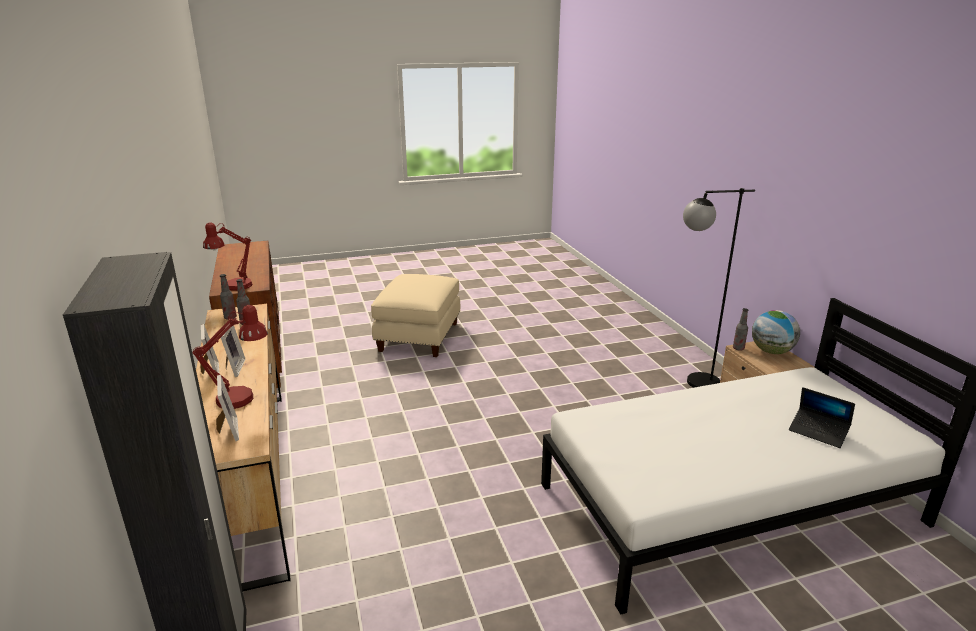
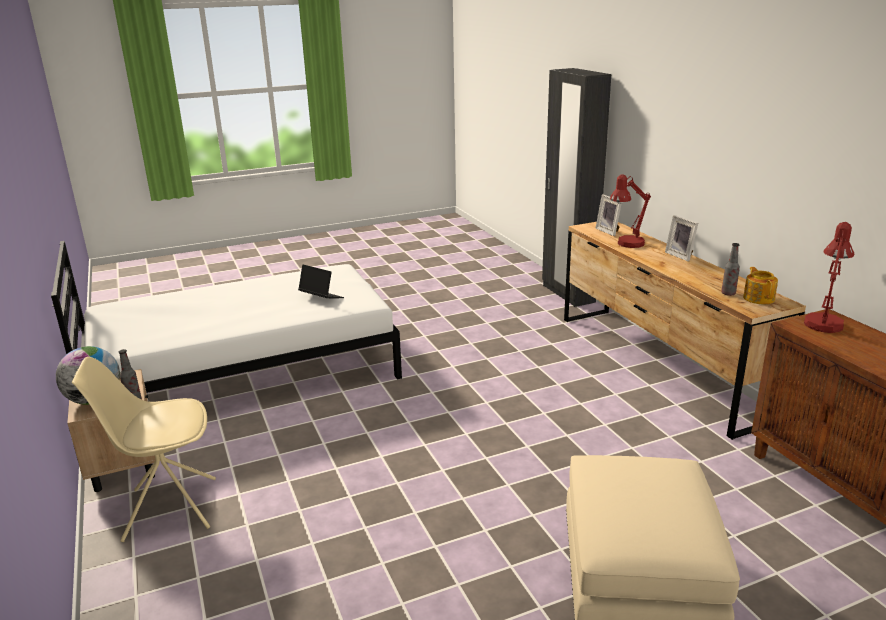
camera: 175 degrees right, 0 degrees up
(230, 317) = (758, 298): bottle -> teapot
(233, 368) = (667, 259): picture frame -> none
(692, 383) = (168, 509): black floor lamp -> beige chair
(818, 432) = (177, 303): laptop -> laptop (321, 298)

